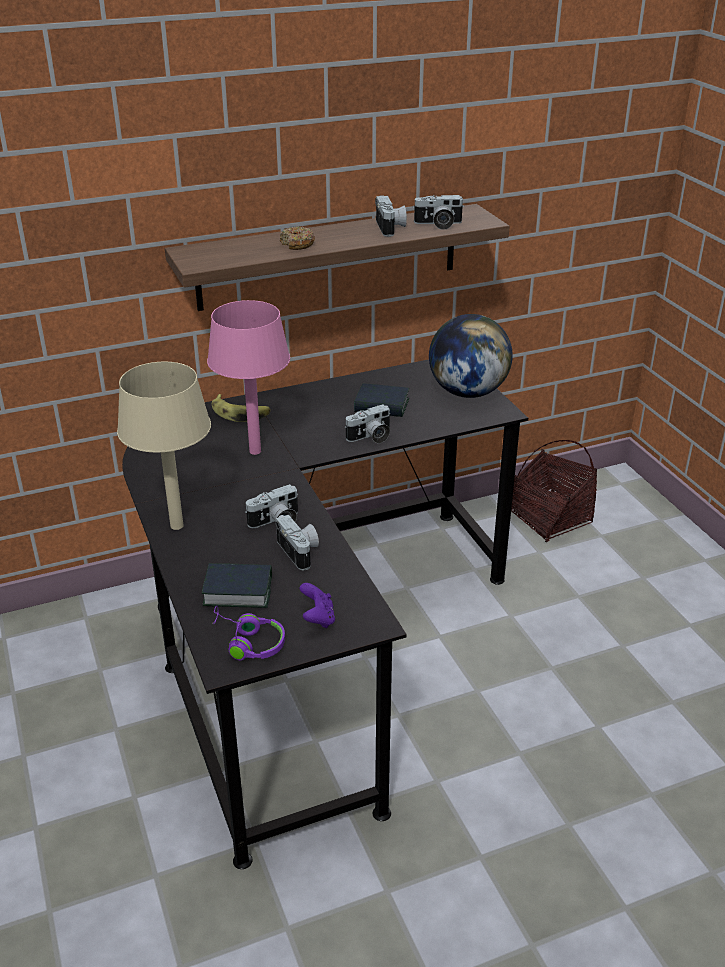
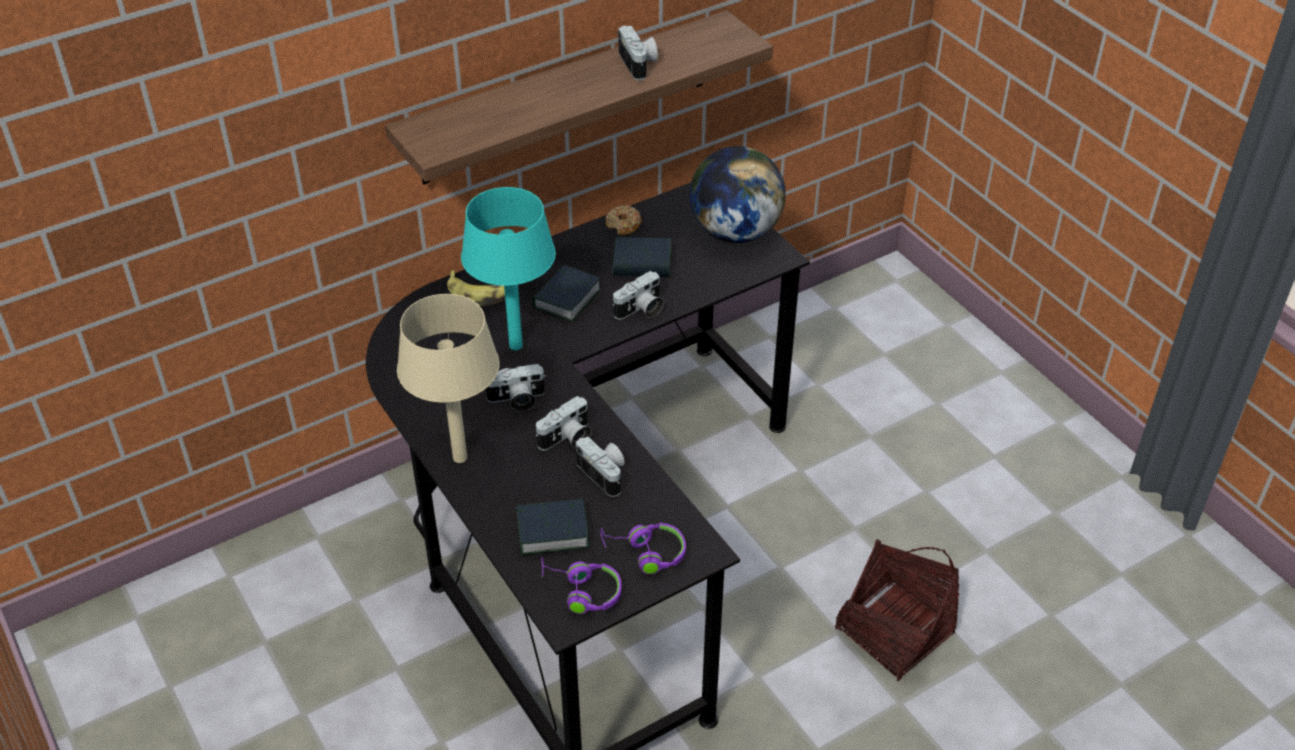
camera: 10 degrees left, 10 degrees up
(255, 451) = (515, 345): pink table lamp -> turquoise table lamp
(297, 244) = (539, 104): donut -> donut (623, 225)
(310, 423) = (567, 298): none -> book
(318, 618) = (645, 553): purple game controller -> purple headphones
(438, 224) = (692, 53): camera -> camera (517, 400)
(549, 517) = (821, 337): basket -> basket (893, 632)

